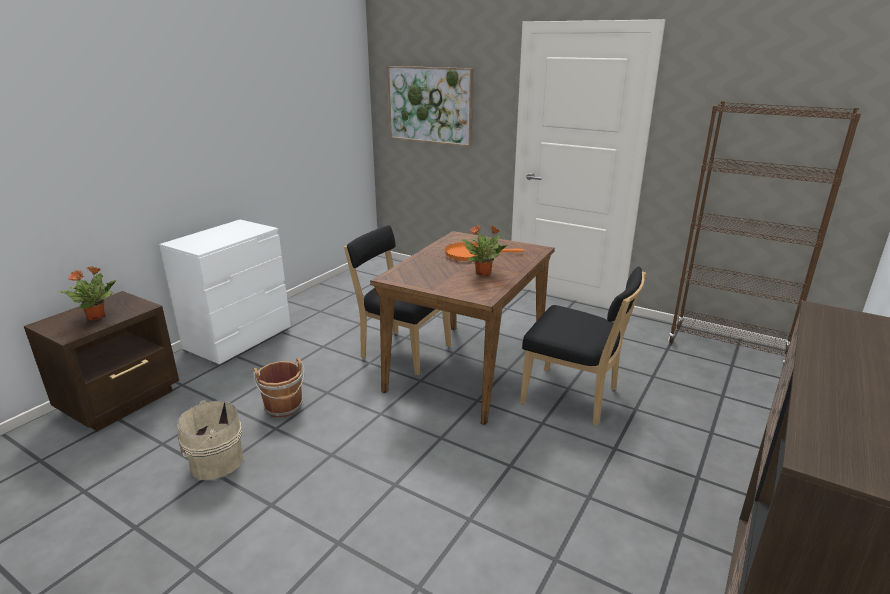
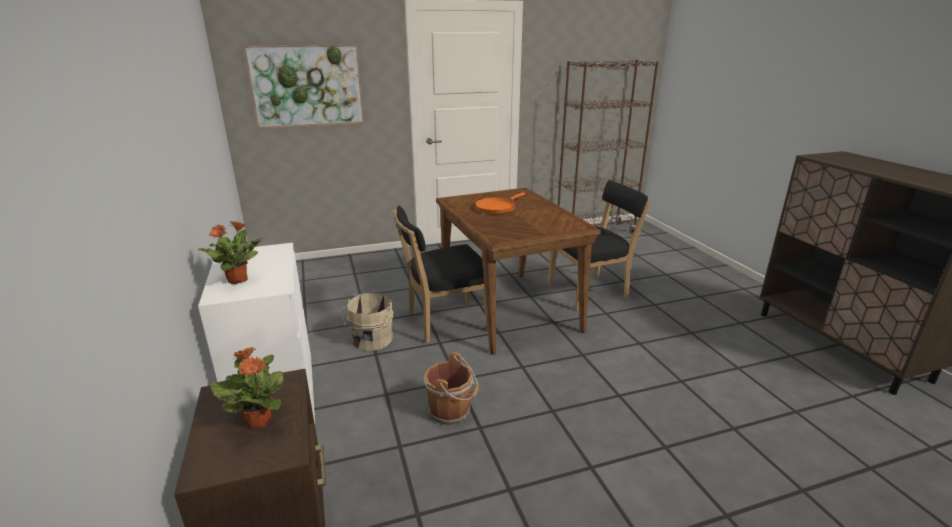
camera: 50 degrees left, 0 degrees up
(214, 462) = (493, 484): beige bucket -> beige bucket (371, 340)
(484, 273) = (539, 214): potted plant -> potted plant (238, 280)

